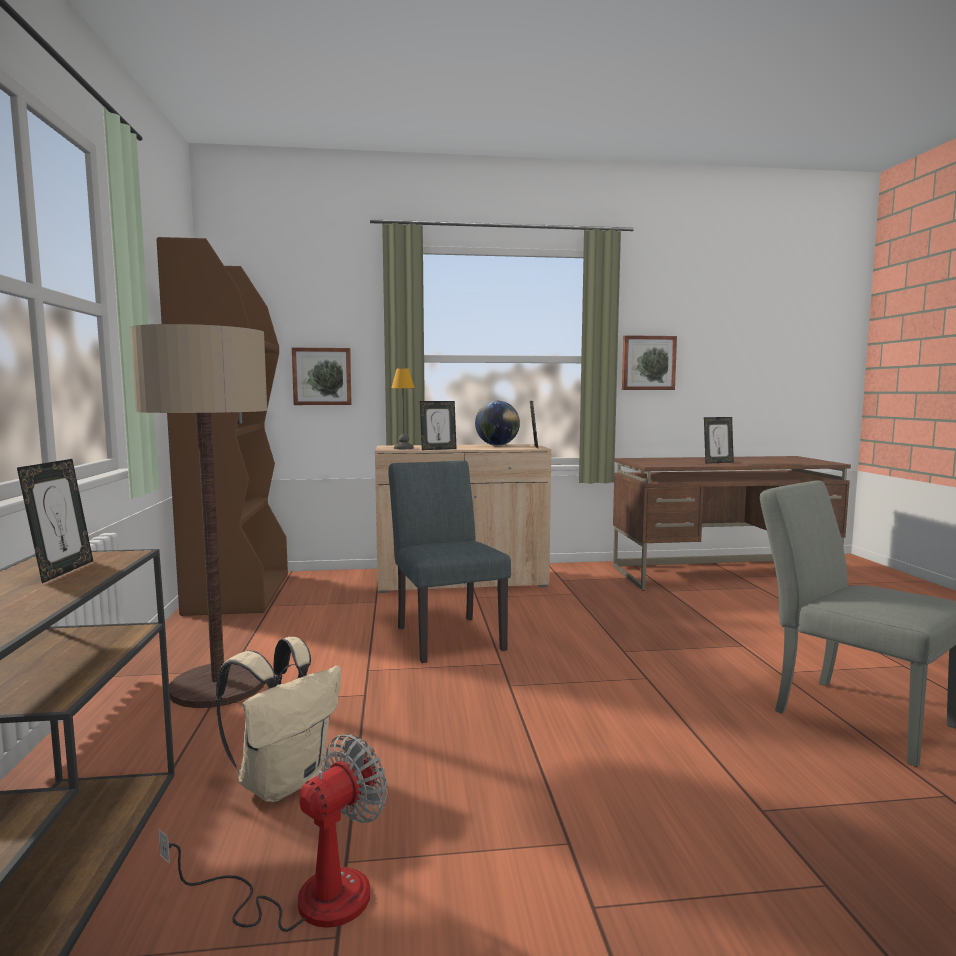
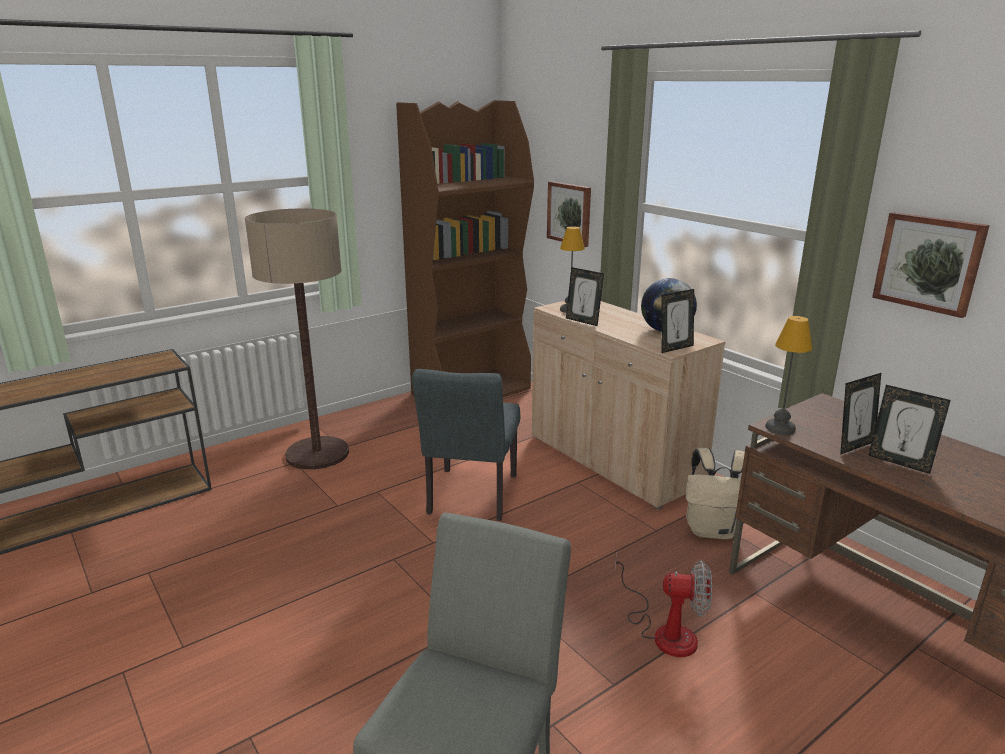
camera: 60 degrees right, 15 degrees up
(62, 571) = (133, 368): picture frame -> picture frame (854, 446)
(283, 781) = (217, 522): beige backpack -> beige backpack (713, 530)
(306, 898) = (118, 572): fan -> fan (664, 631)
(446, 635) = (470, 498): grey chair -> grey chair turned 150 degrees clockwise
(655, 465) = (780, 427): none -> table lamp

